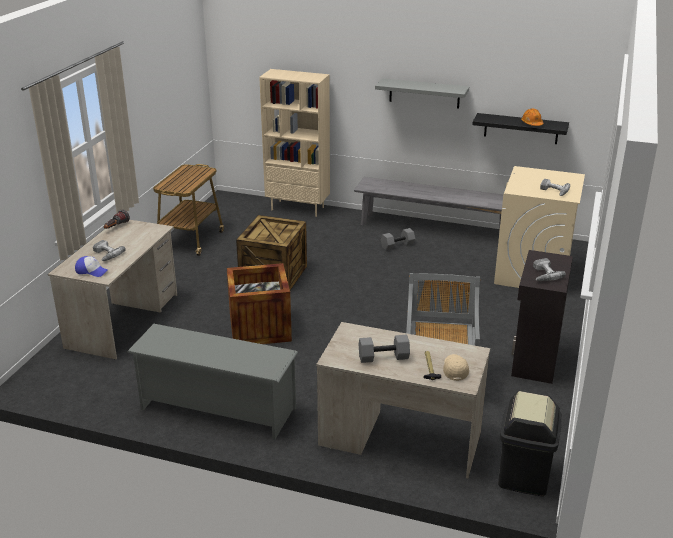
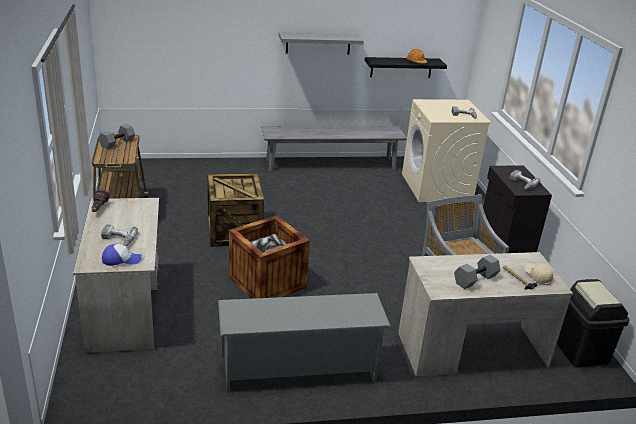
camera: 30 degrees left, 0 degrees up
(298, 208) = (199, 164): beige bookcase -> none
(397, 245) = (315, 183): grey dumbbell -> grey dumbbell (117, 143)

